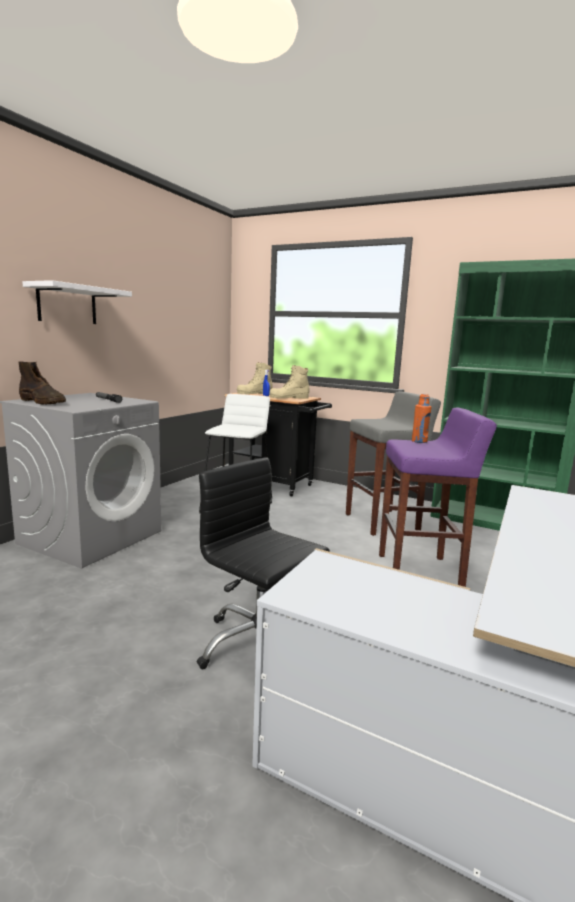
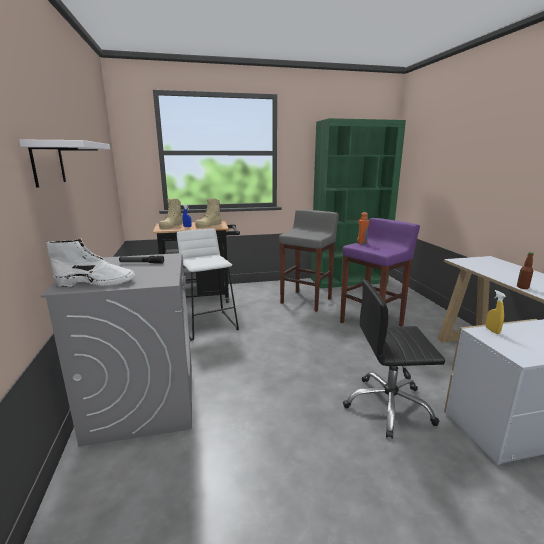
camera: 40 degrees left, 5 degrees up
(43, 402) = (97, 282): brown boot -> white boot
(346, 566) = (492, 330): none -> yellow spray bottle
(513, 537) = (522, 287): none -> bottle

